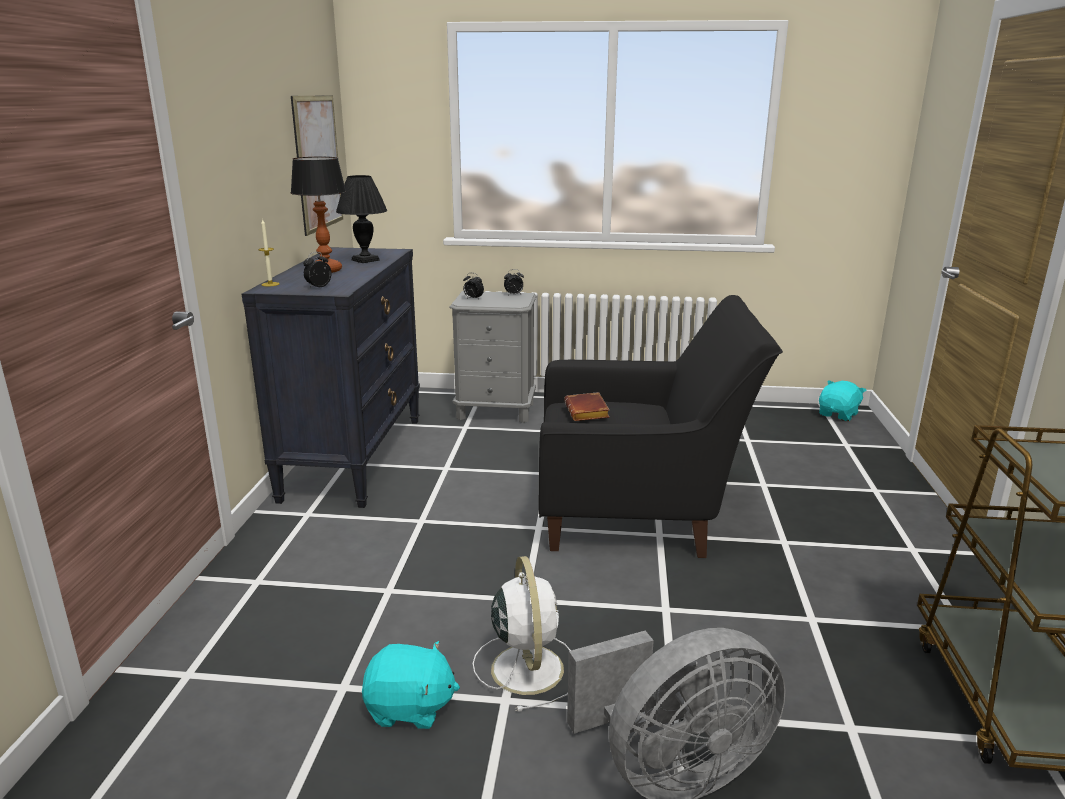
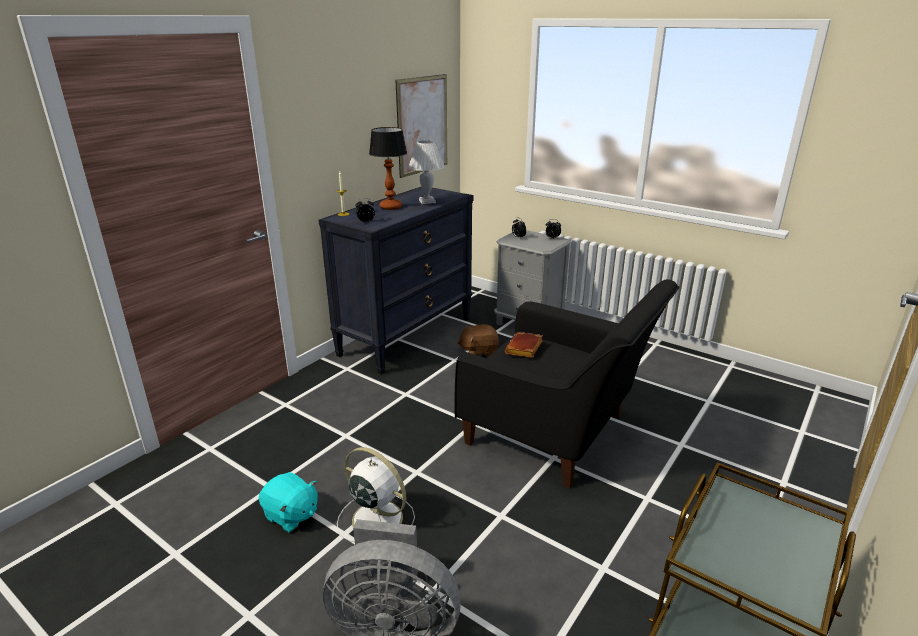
camera: 30 degrees right, 5 degrees up
(366, 260) = (427, 201): black table lamp -> white table lamp
(466, 452) = (478, 351): none -> brown plush toy
(526, 667) = (375, 518): white fan -> white fan turned 75 degrees counterclockwise
(838, 414) = (826, 401): turquoise plush toy -> none

